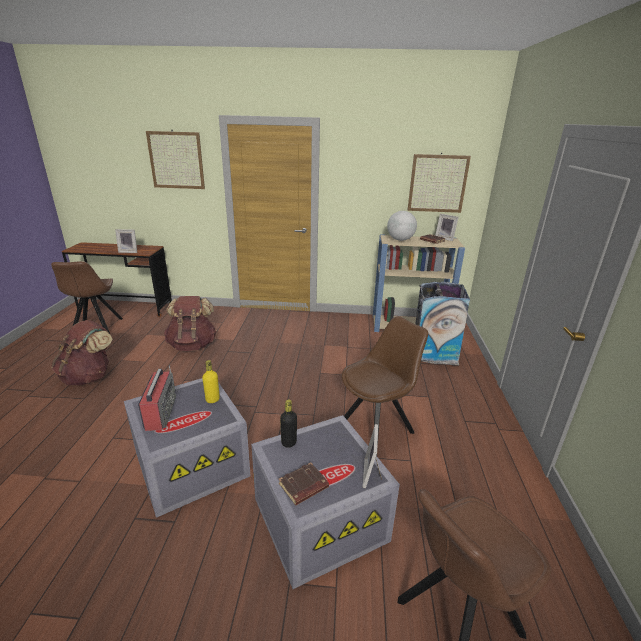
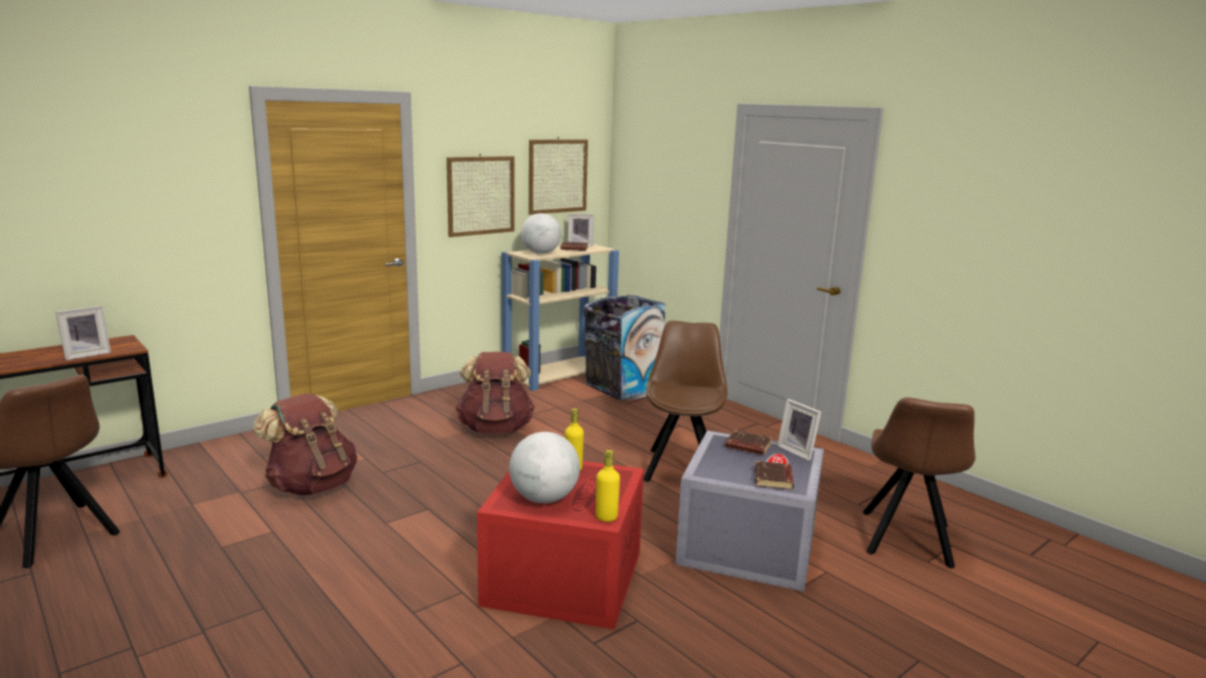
camera: 45 degrees left, 10 degrees down
(89, 377) = (209, 586): brown backpack -> brown backpack (495, 429)
(159, 445) = (606, 517): none -> yellow bottle
(161, 411) = (544, 499): radio -> globe
(176, 159) = (164, 163): picture -> picture (481, 194)
(192, 462) = (562, 576): grey storage box -> red storage box
(289, 442) = (708, 463): black bottle -> none
(342, 445) = (747, 446): none -> brown book

